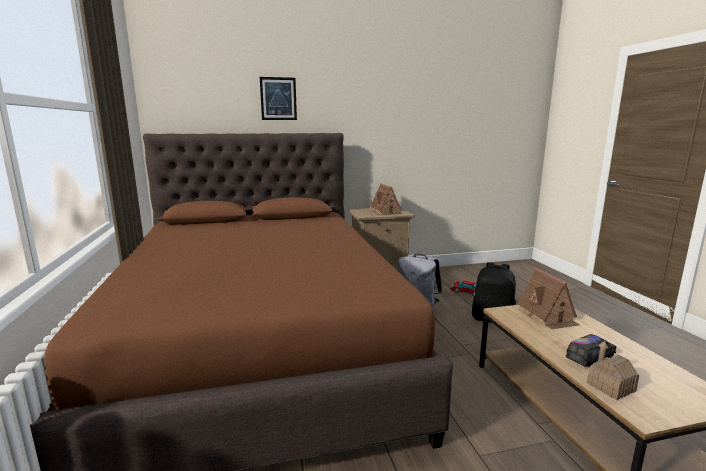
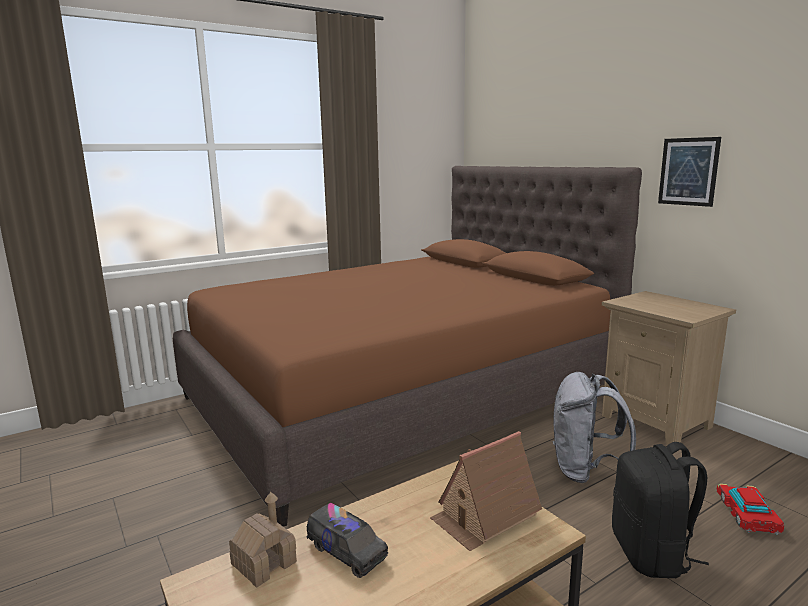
camera: 70 degrees right, 0 degrees up
(278, 98) = (577, 119): picture -> picture (688, 171)
(386, 211) = (676, 307): toy house -> none

